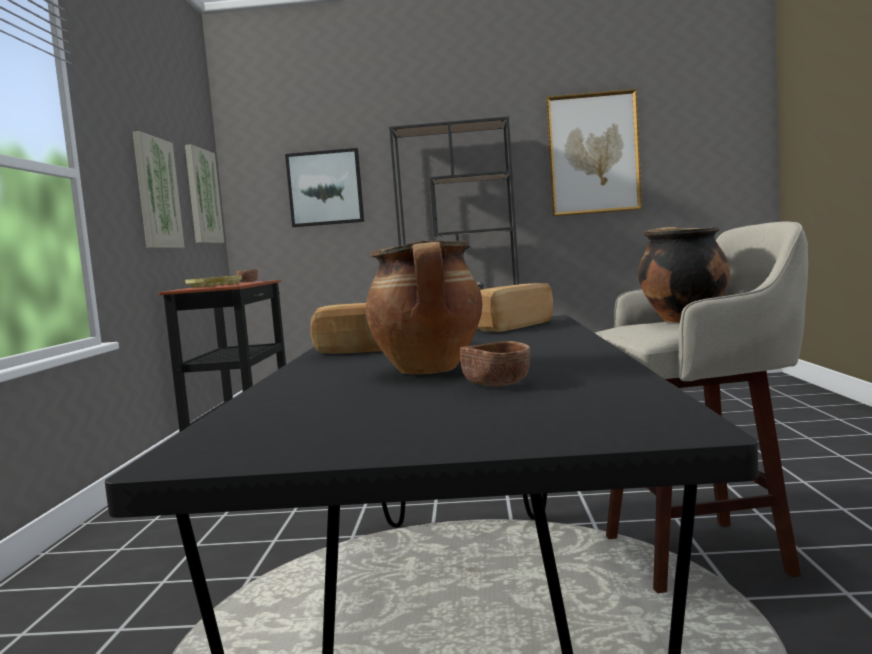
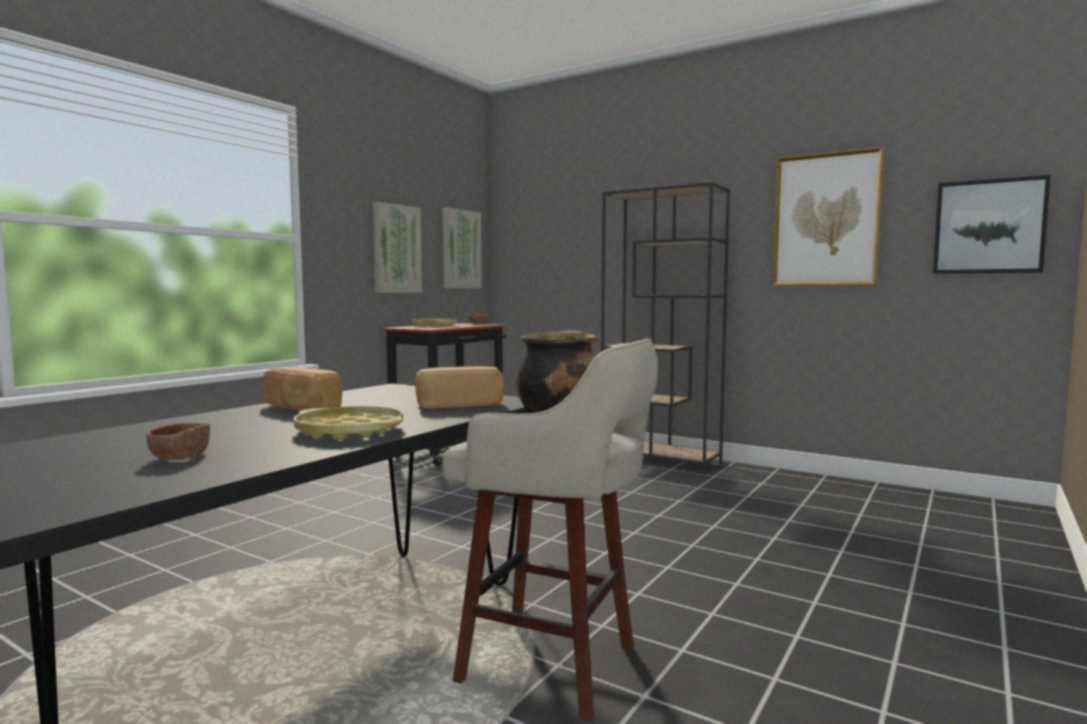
camera: 30 degrees right, 0 degrees up
(325, 188) = (566, 245): picture -> picture (989, 227)
(430, 370) = (223, 435): cooking pot -> none
(535, 348) = (349, 431): none -> yellow tray

